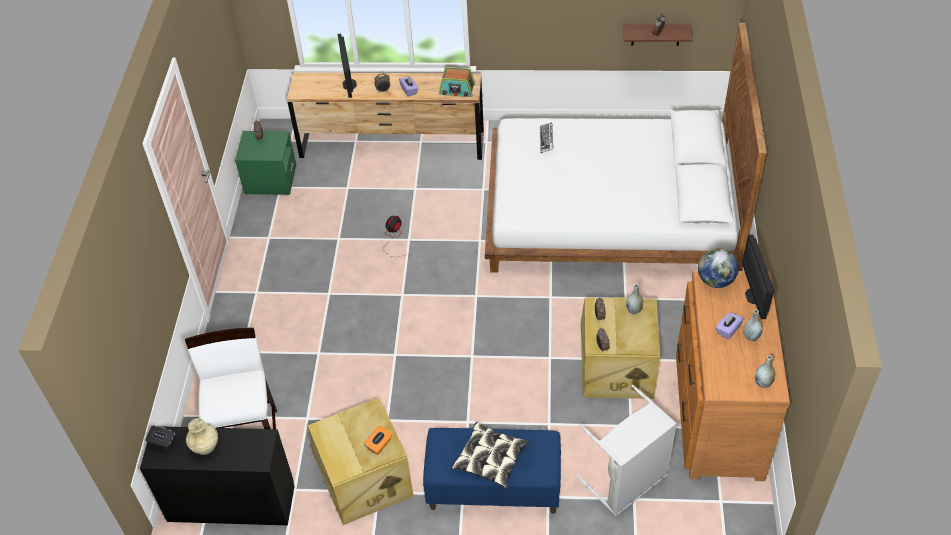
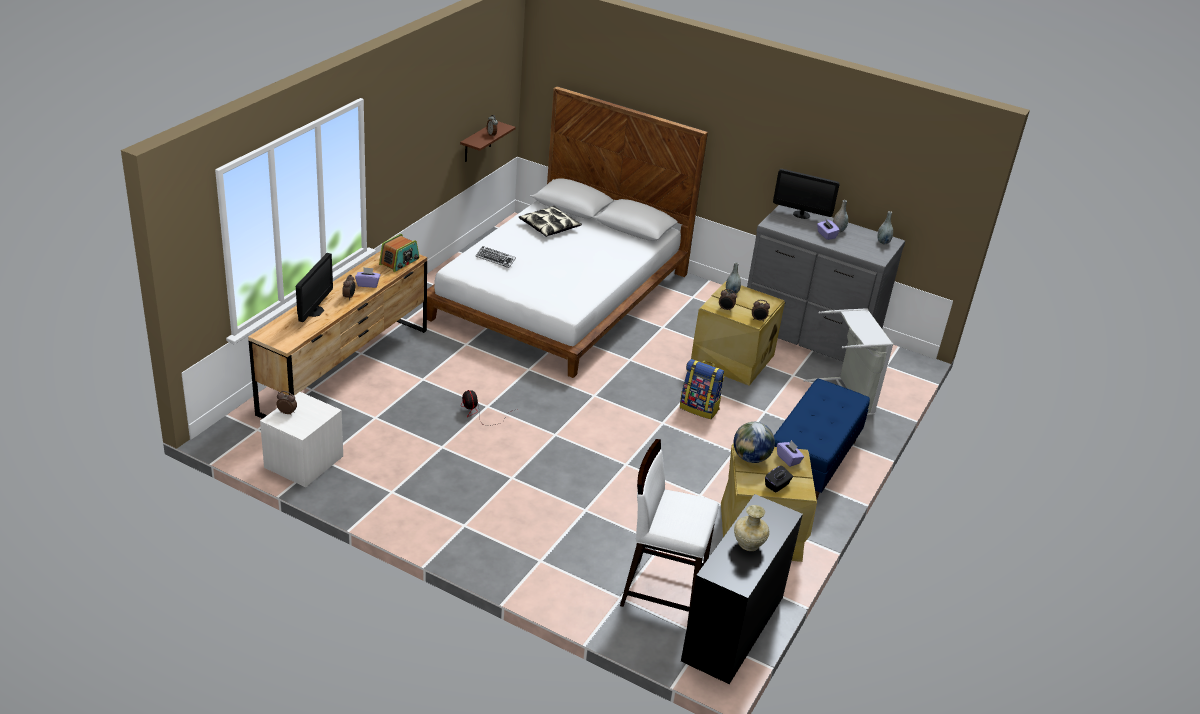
camera: 70 degrees left, 15 degrees down
(163, 442) = (724, 572): black tissue box -> black tissue box (777, 485)
(270, 180) = (304, 463): green nightstand -> white nightstand
(349, 84) = (314, 311): monitor -> monitor turned 90 degrees counterclockwise
(379, 445) = (788, 459): orange tissue box -> purple tissue box
(491, 459) = (825, 418): pillow -> pillow (549, 227)
(514, 373) = (699, 408): none -> backpack
(715, 281) = (775, 222): globe -> globe (751, 458)
(717, 415) = (808, 336): brown dresser -> grey dresser

